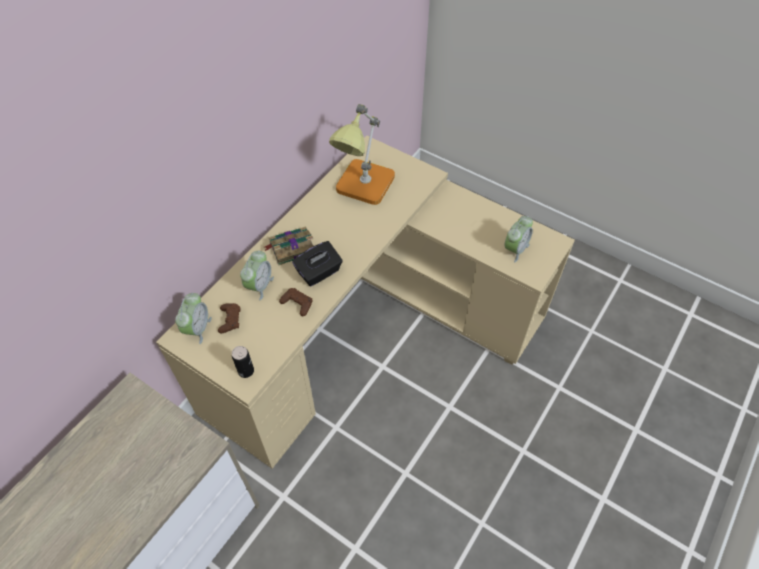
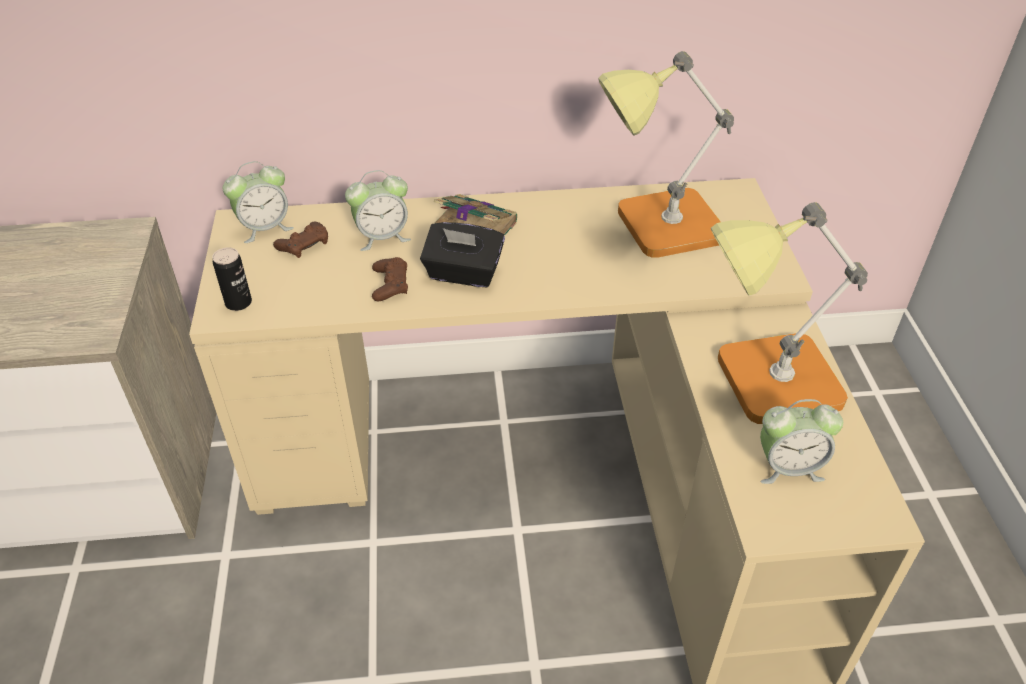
camera: 50 degrees right, 10 degrees down
(472, 224) = (763, 383): none -> table lamp

